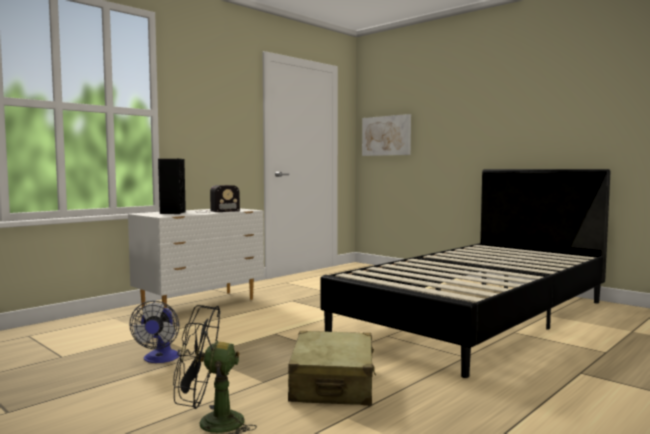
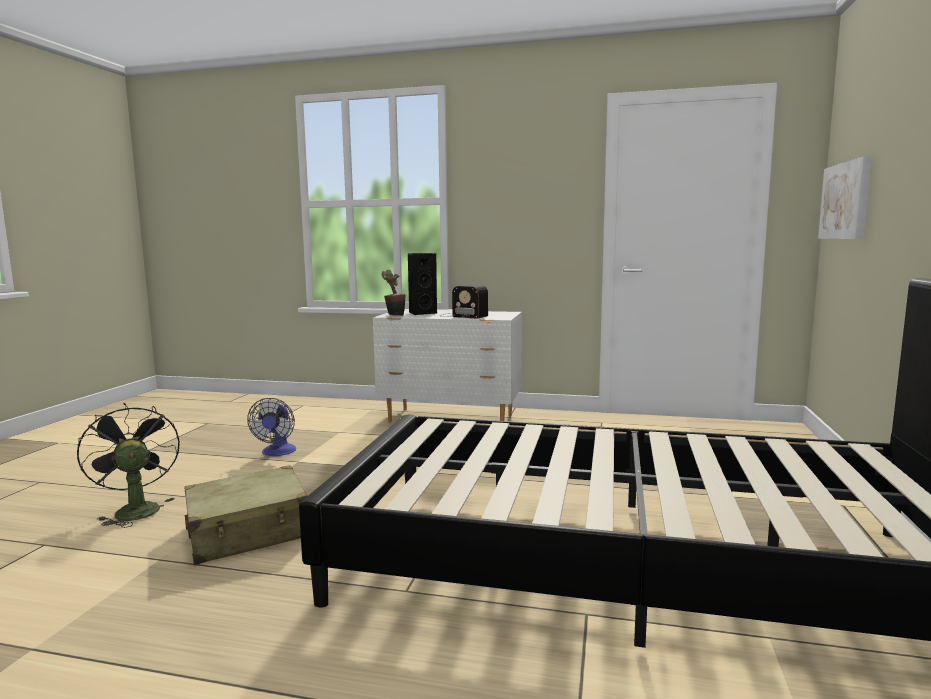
camera: 60 degrees right, 5 degrees up
(160, 359) = (277, 452): fan -> fan turned 60 degrees counterclockwise
(165, 215) = (394, 315): none -> potted plant

